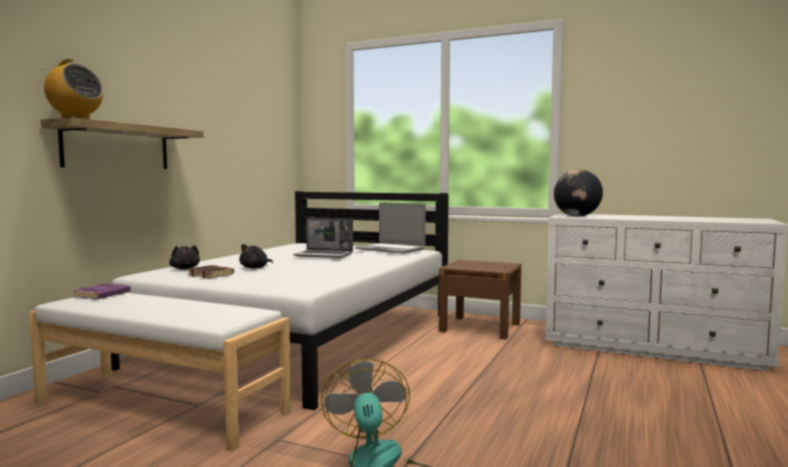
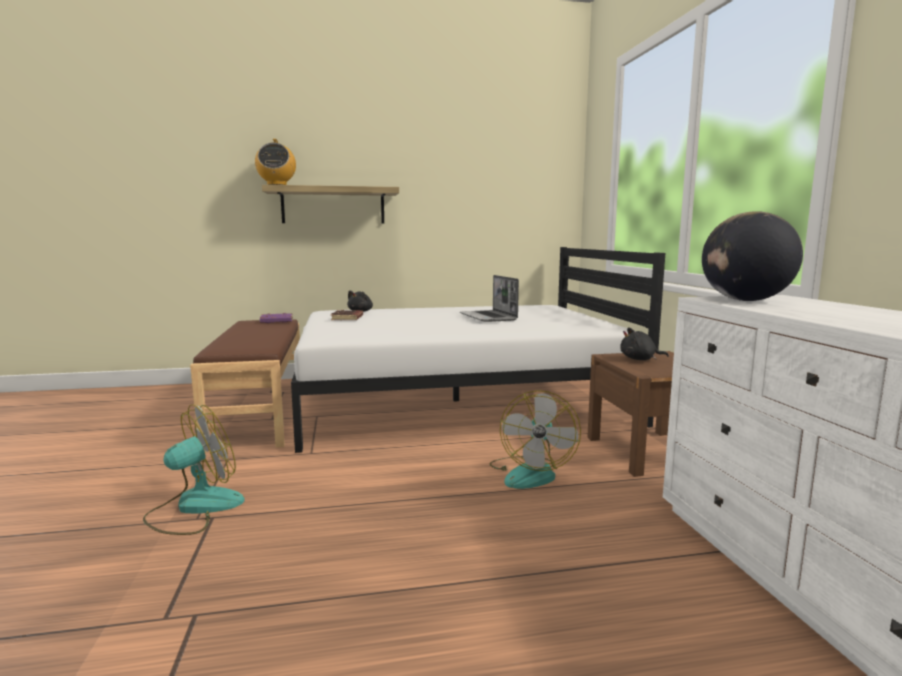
camera: 55 degrees right, 5 degrees up
(161, 406) = (261, 411): white bench -> brown bench
(255, 268) = (397, 319): black plush toy -> black plush toy (640, 359)
(390, 249) = (575, 322): laptop -> none
(470, 356) = (530, 473): none -> fan

